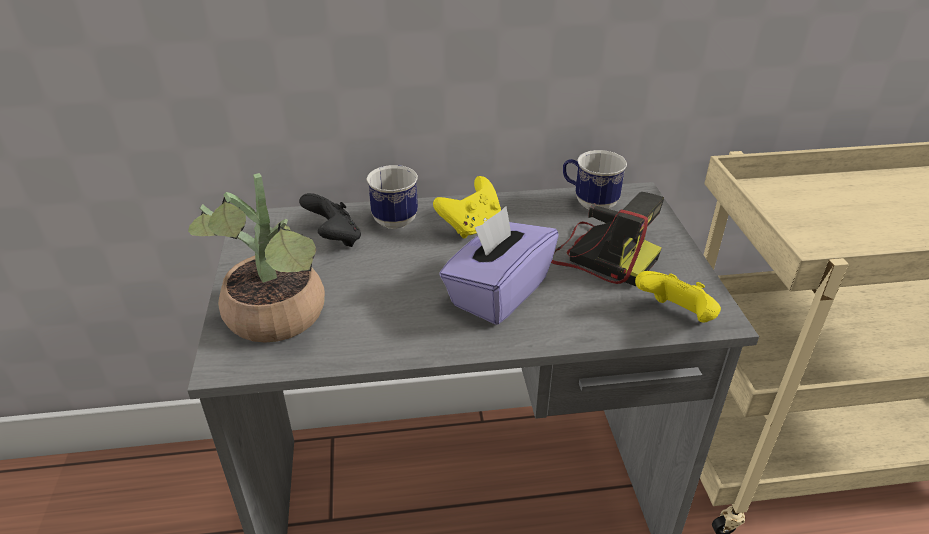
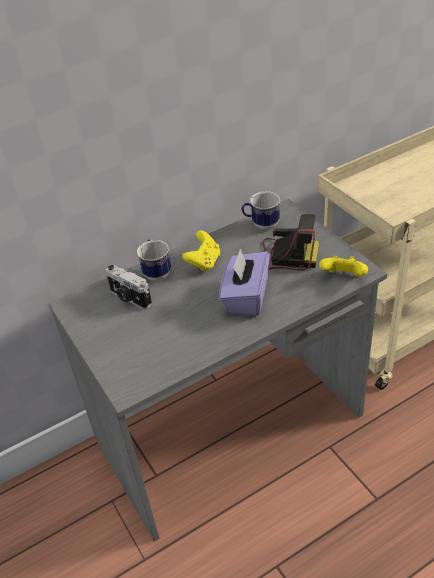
camera: 20 degrees left, 5 degrees up
(278, 322) = (137, 358): potted plant -> none
(334, 239) = (129, 298): black game controller -> camera

